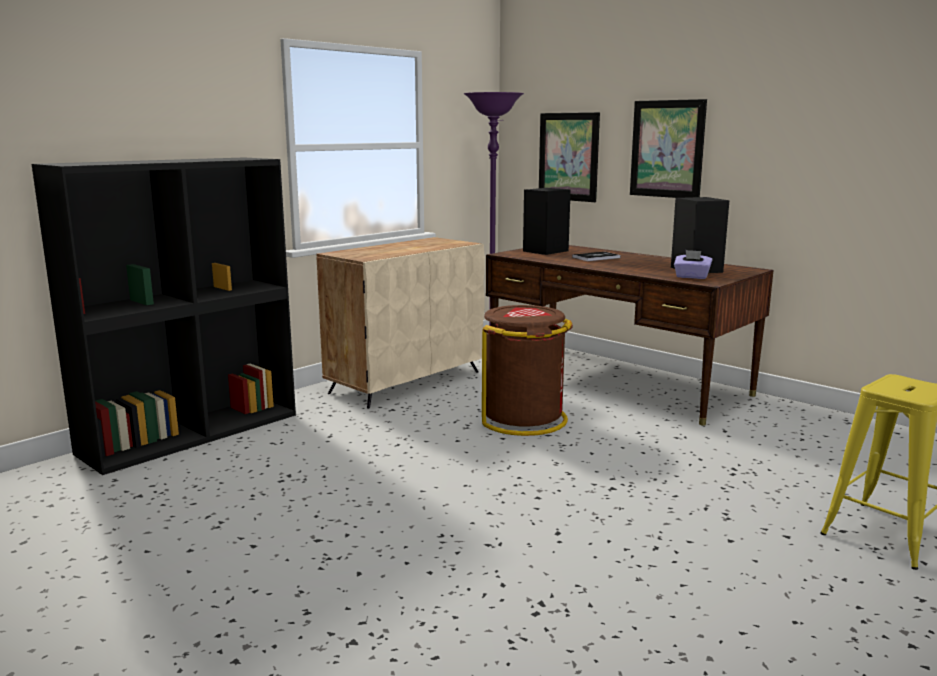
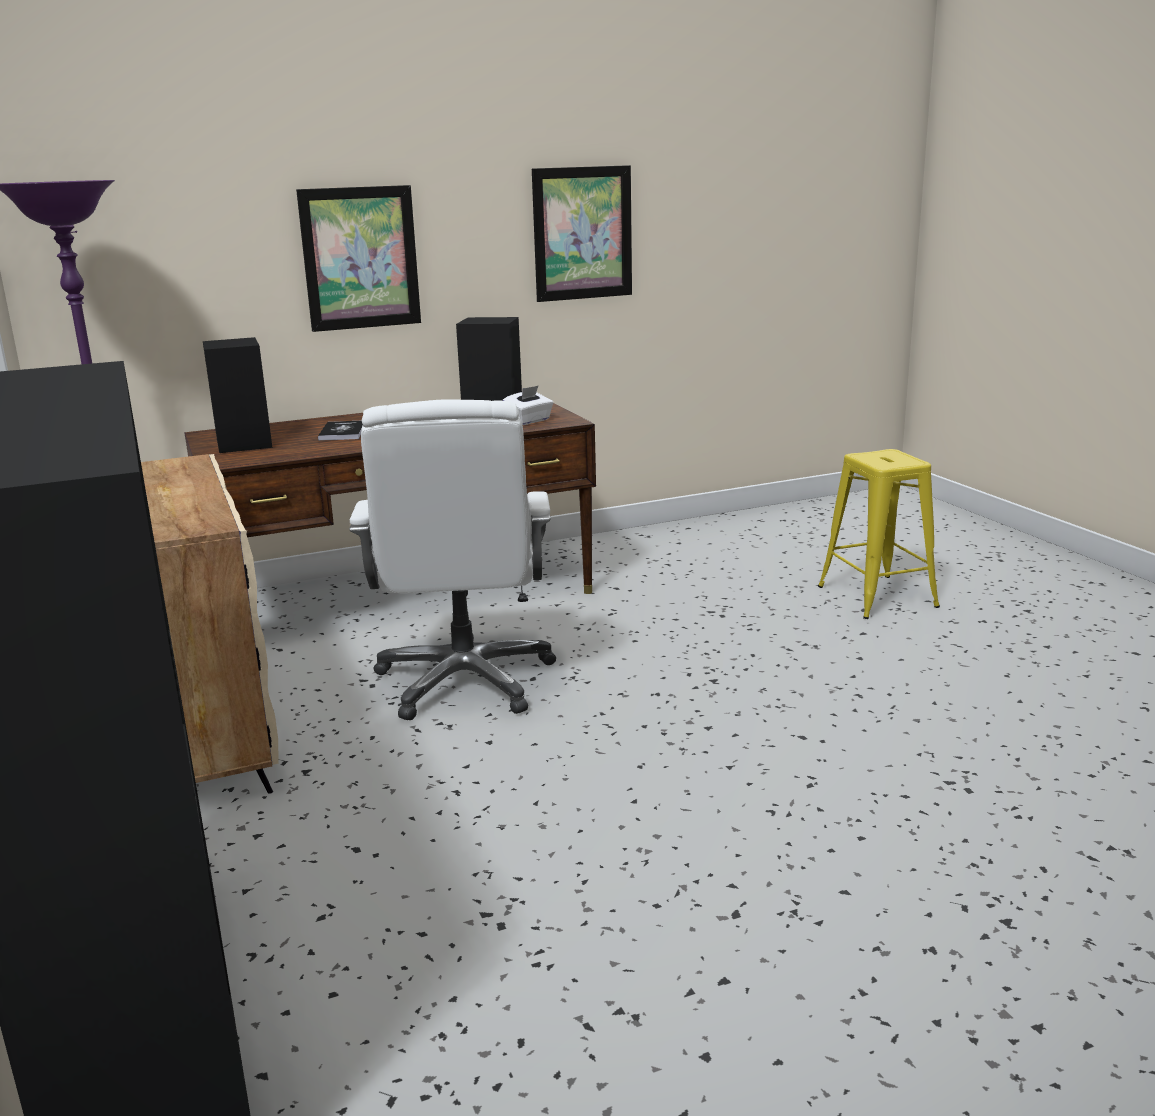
camera: 65 degrees left, 5 degrees up
(524, 419) = (465, 681): brown trash can -> white office chair
(568, 157) = (180, 285): picture -> picture (582, 233)
(691, 277) = (529, 421): purple tissue box -> white tissue box

